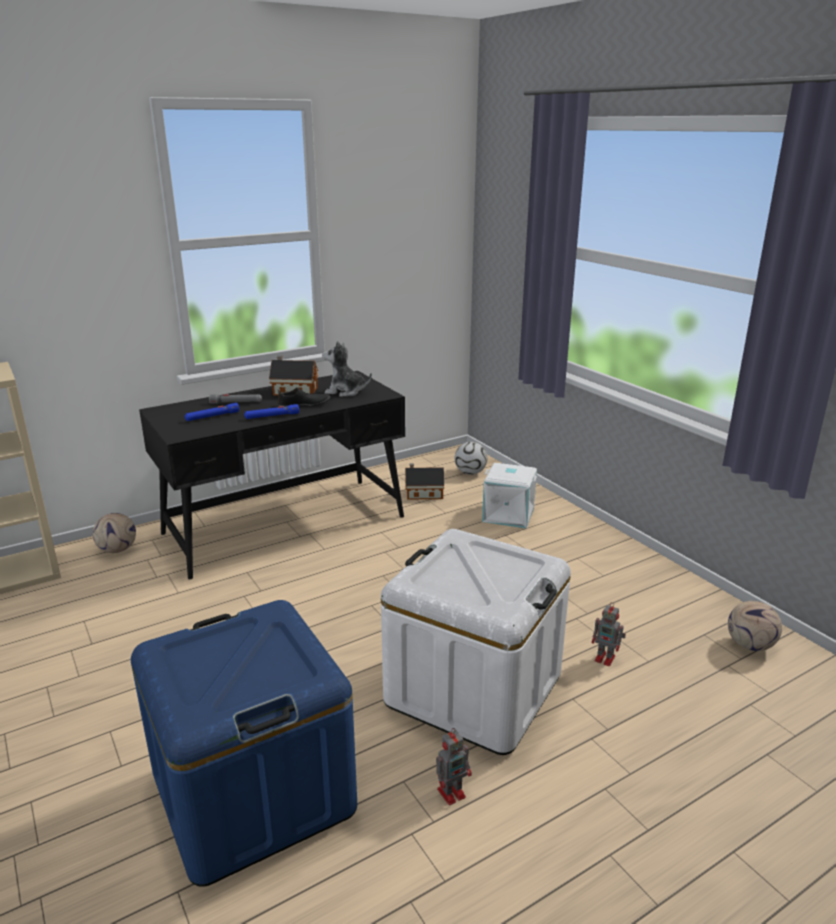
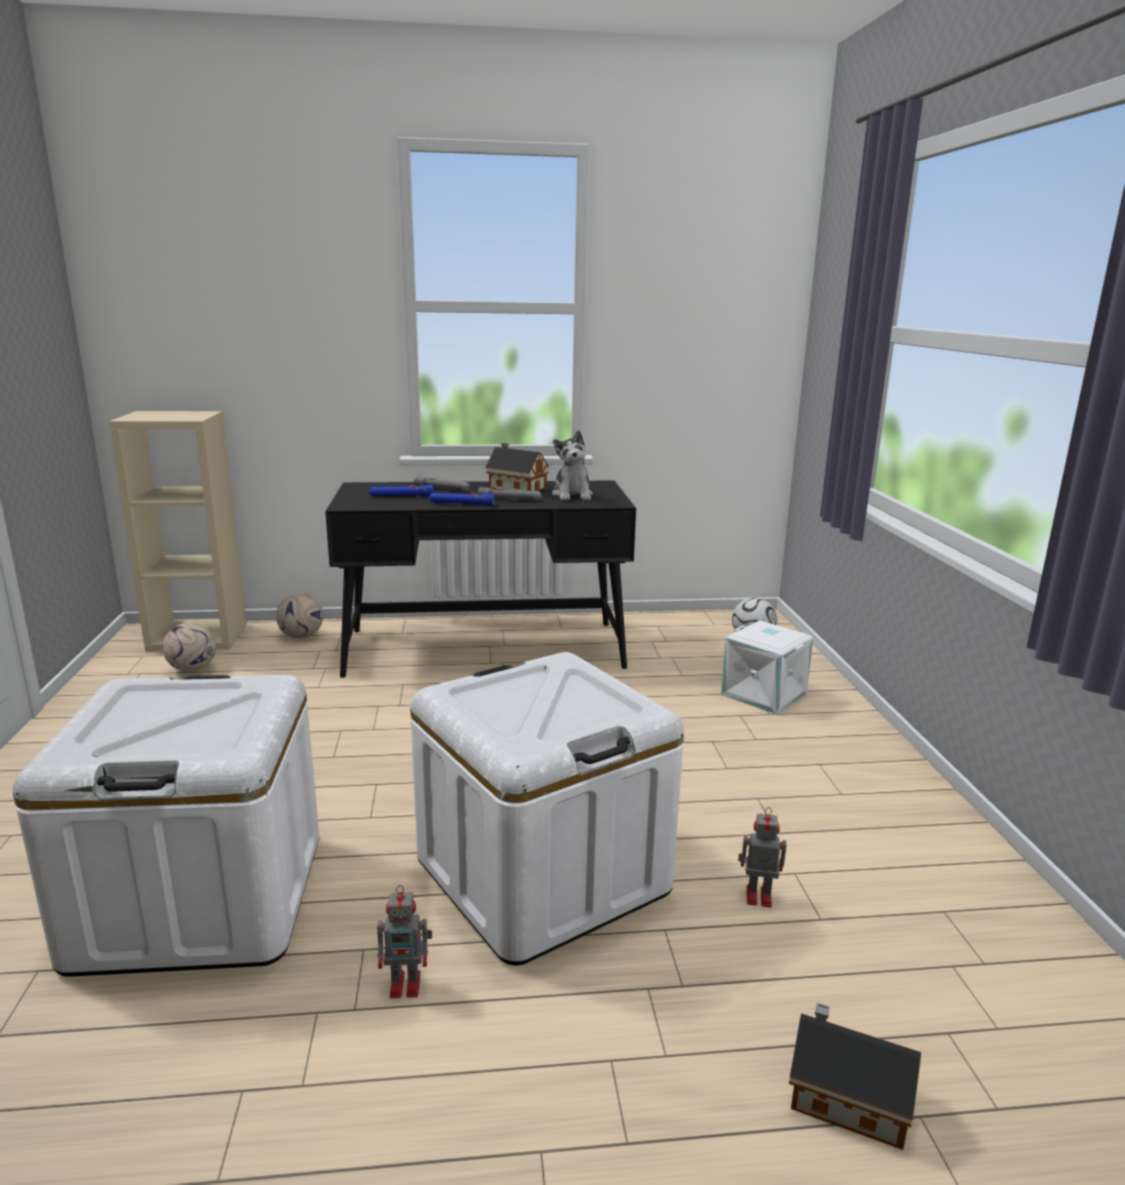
camera: 25 degrees right, 5 degrees down
(253, 791) = (201, 899): blue storage box -> white storage box
(304, 405) = (510, 499): black shoe -> grey flashlight
(345, 391) = (572, 495): plush toy -> plush toy turned 135 degrees counterclockwise
(422, 493) = (671, 649): toy house -> toy house (844, 1097)
(606, 659) = (756, 896): toy robot -> toy robot turned 135 degrees clockwise
(749, 645) = (1014, 949): football -> football (192, 669)

